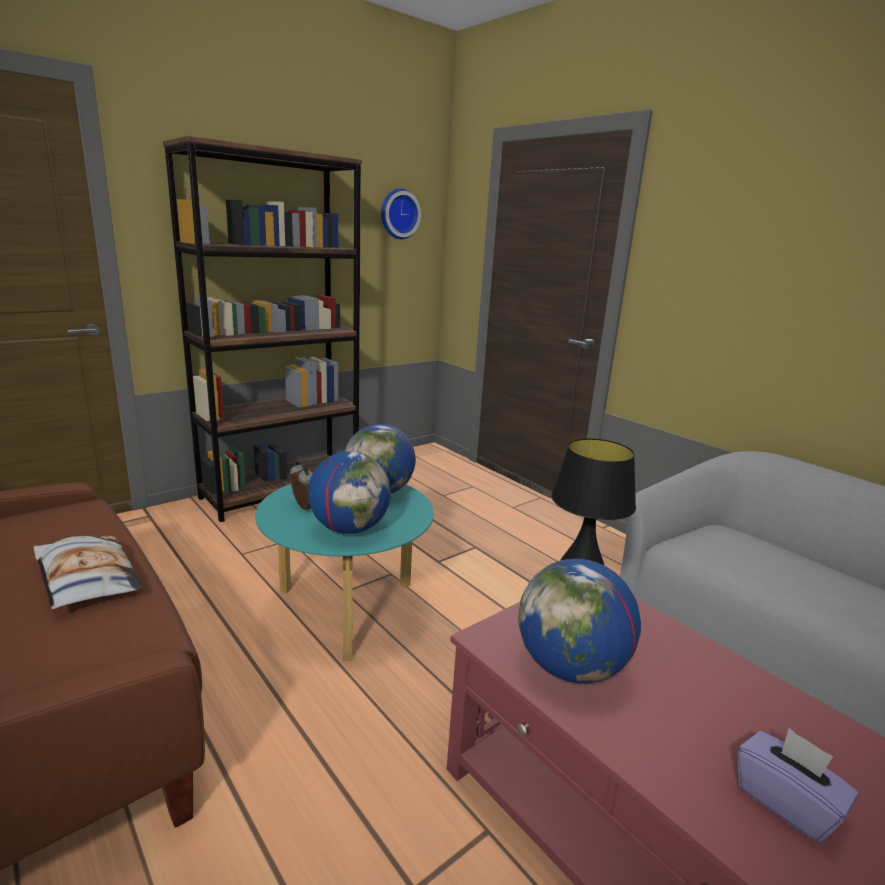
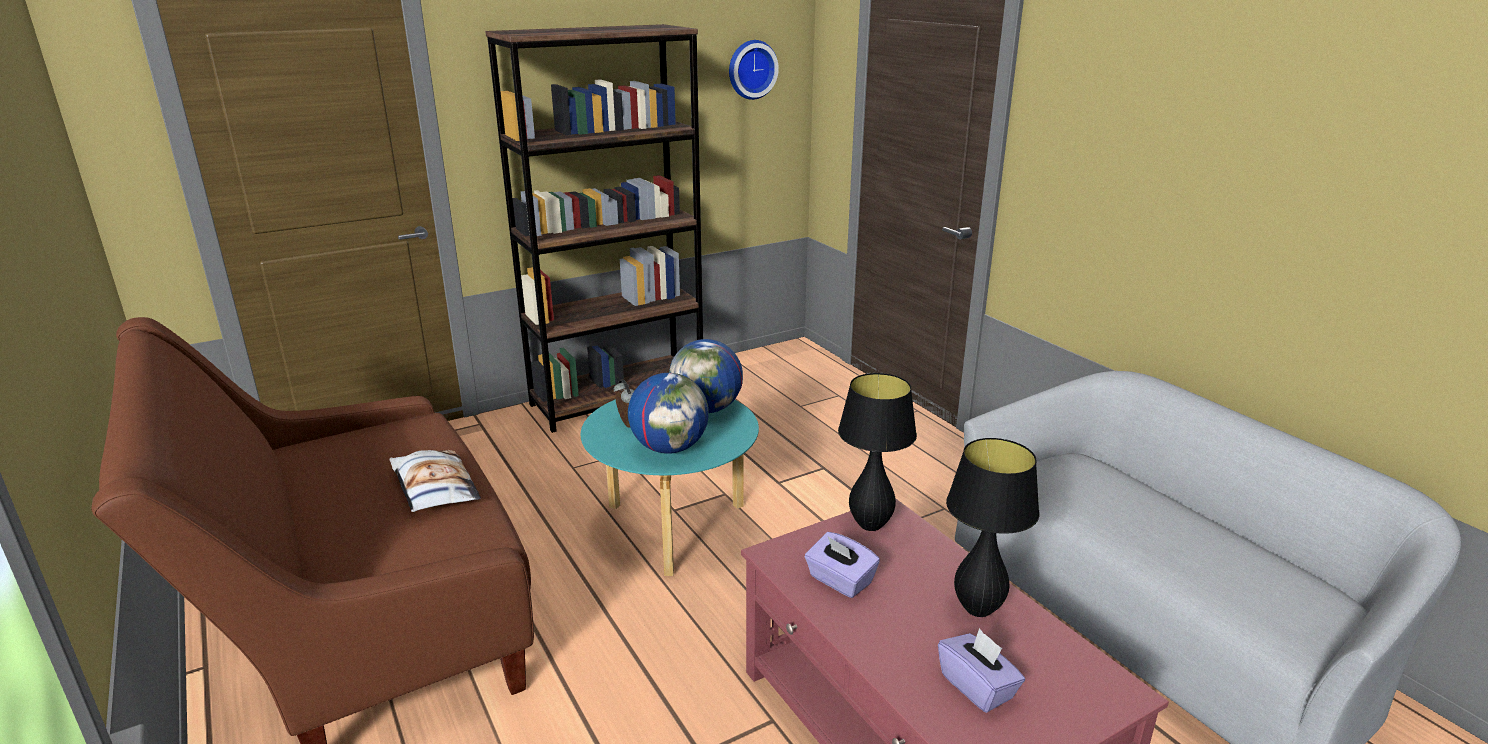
camera: 10 degrees right, 5 degrees up
(570, 667) = (840, 581): globe -> purple tissue box
(731, 693) = (978, 609): none -> black table lamp

